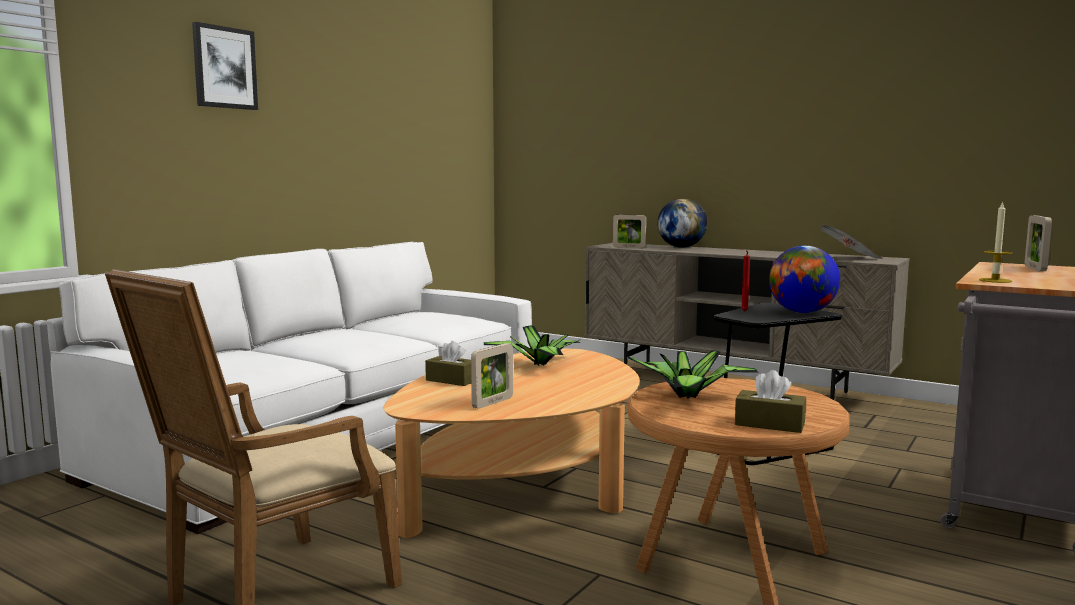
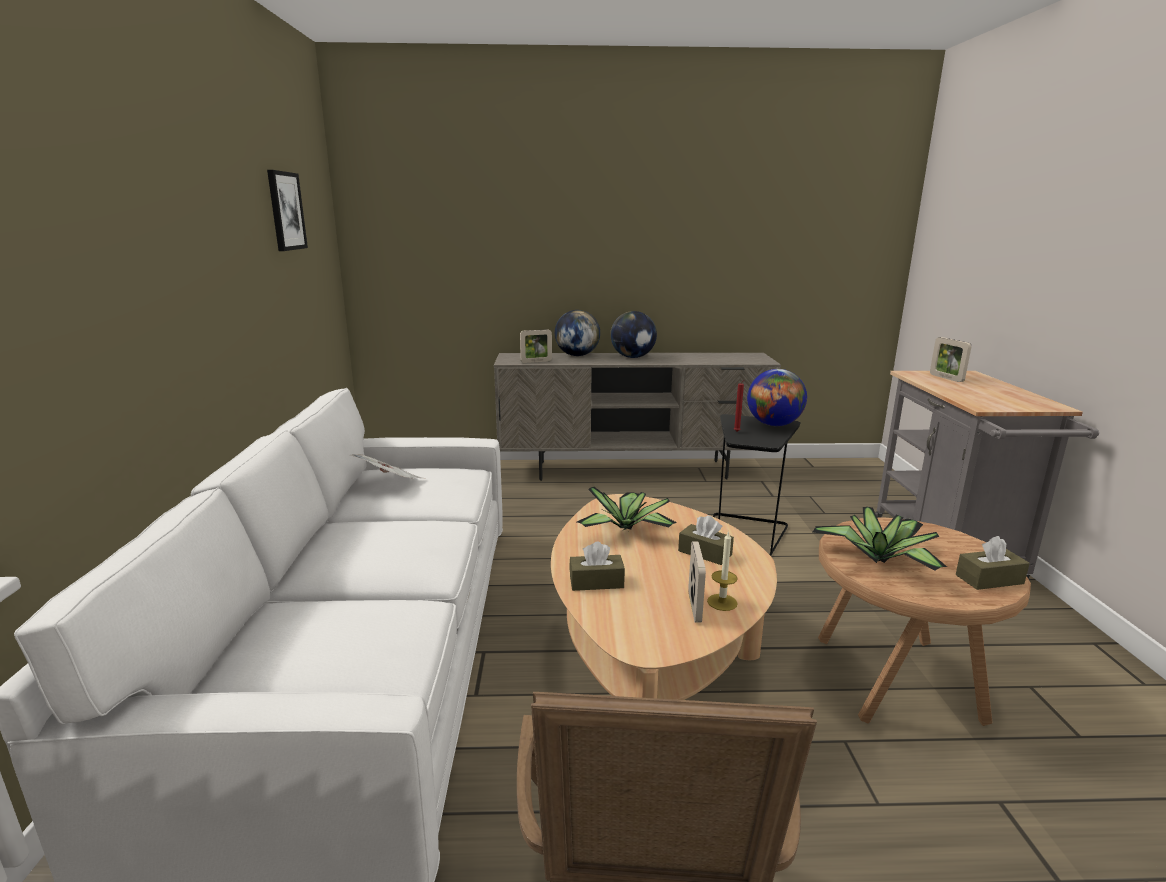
camera: 35 degrees left, 10 degrees up
(224, 67) = (100, 187): picture -> picture (286, 211)
(572, 384) = (705, 553): none -> brown tissue box
(735, 251) = (633, 357): none -> globe
(850, 258) = (734, 359): newspaper -> newspaper (390, 484)
(995, 280) = (984, 403): candle -> candle (722, 602)

